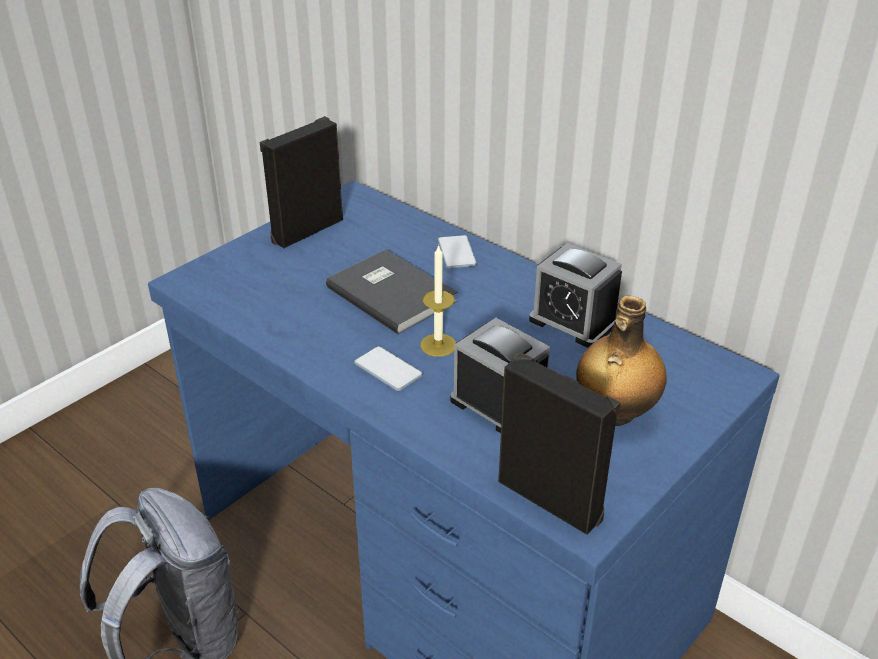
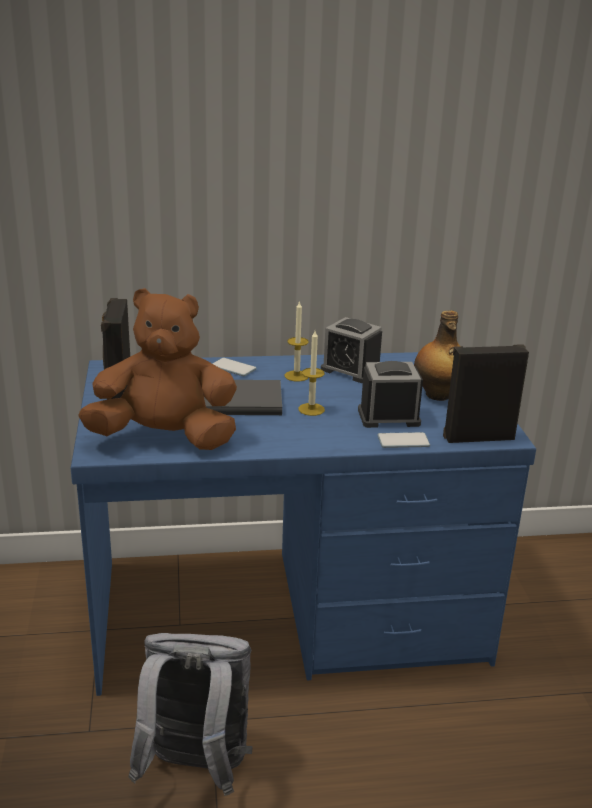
camera: 50 degrees left, 10 degrees down
(257, 297) = (165, 438): none -> brown plush toy
(388, 370) = (310, 431): phone -> phone (403, 441)
(501, 296) = (296, 376): none -> candle
(573, 321) = (350, 370): alarm clock -> alarm clock turned 45 degrees clockwise

